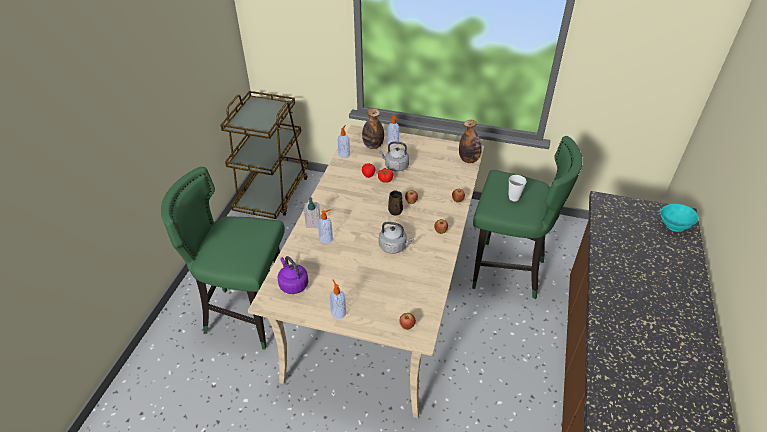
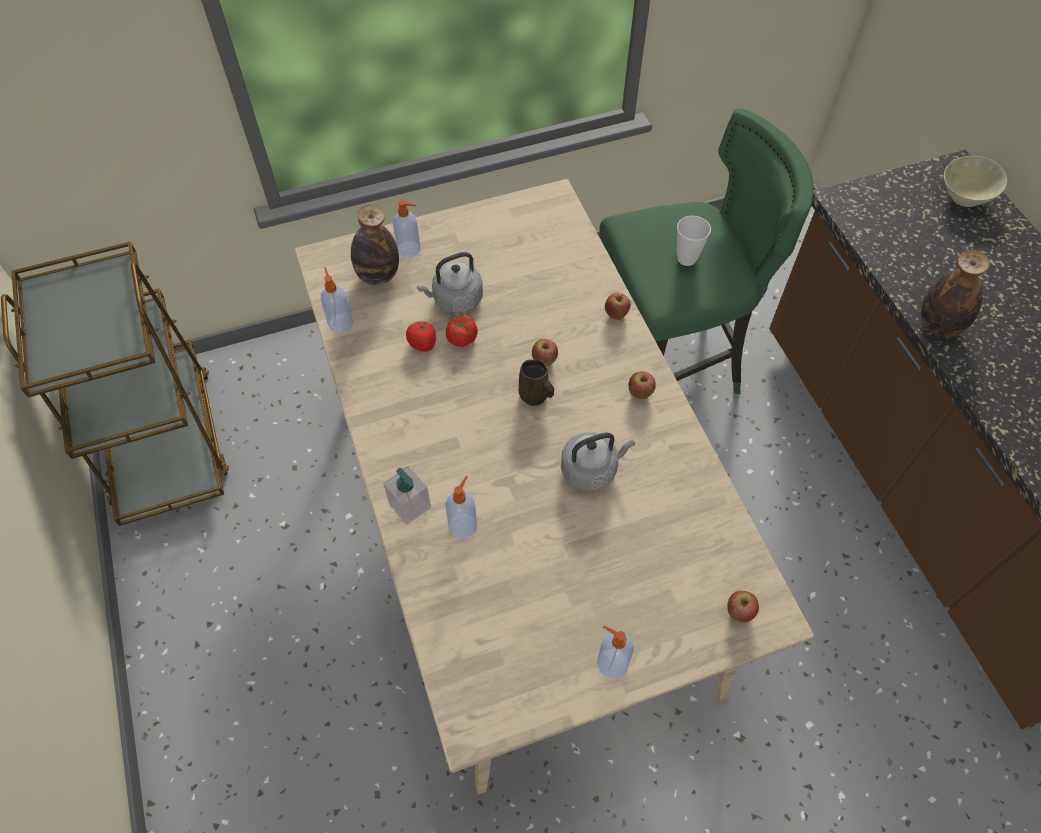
camera: 35 degrees left, 15 degrees up
(247, 315) = (320, 710): green stool -> none
(293, 284) = (485, 659): purple kettle -> none
(469, 159) = (567, 220): bottle -> bottle (939, 325)
(673, 226) = (963, 197): turquoise bowl -> beige bowl

